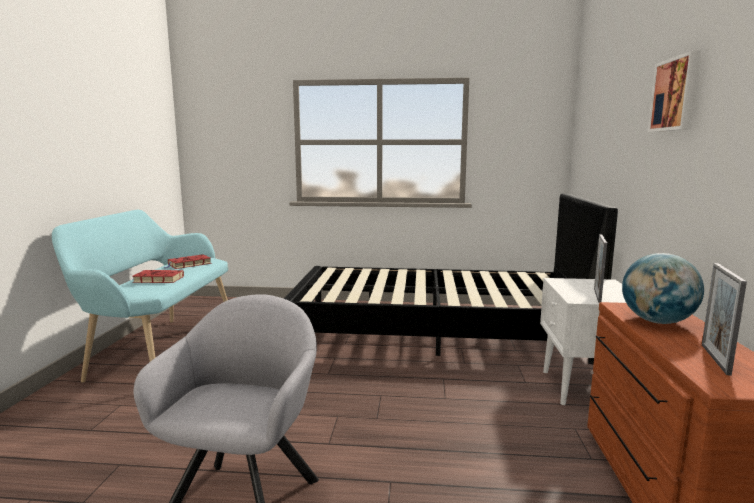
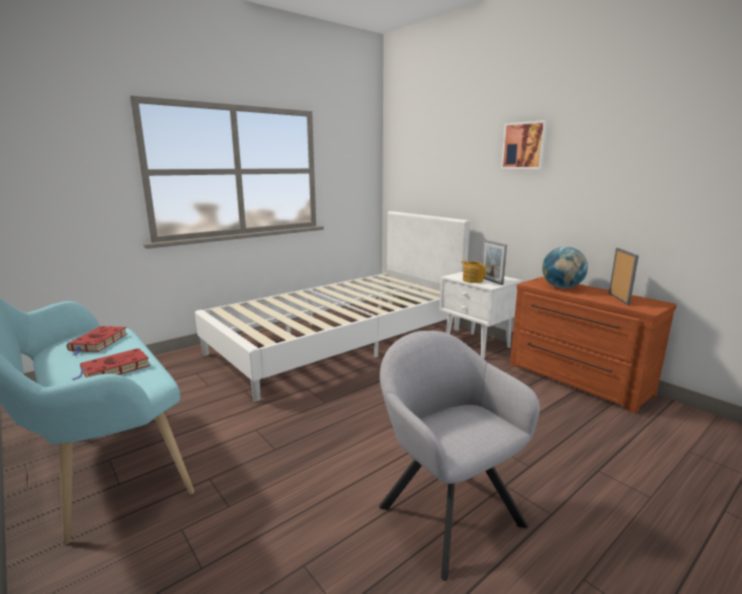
camera: 45 degrees left, 5 degrees up
(436, 331) = (341, 341): black bed -> white bed
(572, 289) = (472, 280): none -> teapot
(715, 359) = (618, 299): picture frame -> picture frame turned 150 degrees counterclockwise

